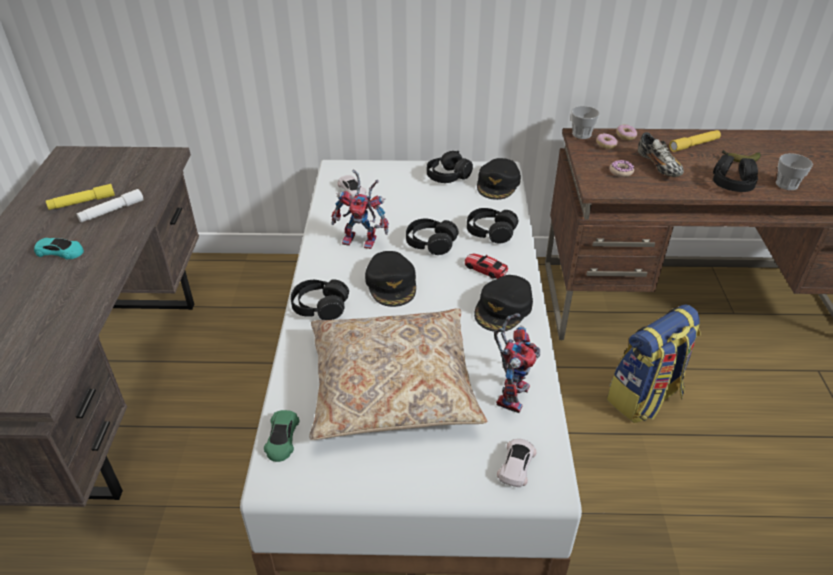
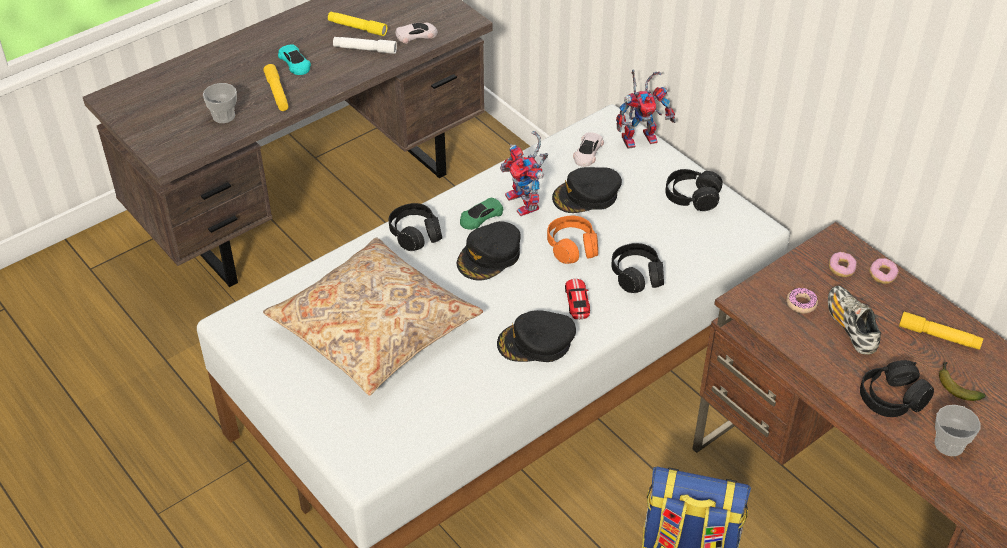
camera: 50 degrees right, 5 degrees up
(76, 279) = (277, 93): none -> yellow flashlight
(282, 438) = (267, 303): green toy car -> green toy car (481, 217)
(430, 243) = (572, 247): black headphones -> orange headphones
(498, 184) = (724, 238): black cap -> black cap (586, 196)
(510, 391) = (438, 400): toy robot -> toy robot (641, 137)
(516, 464) = (365, 444): white toy car -> white toy car (416, 35)
(581, 134) = (840, 241): cup -> cup (224, 116)
(658, 166) = (850, 327): shoe -> shoe turned 135 degrees clockwise

